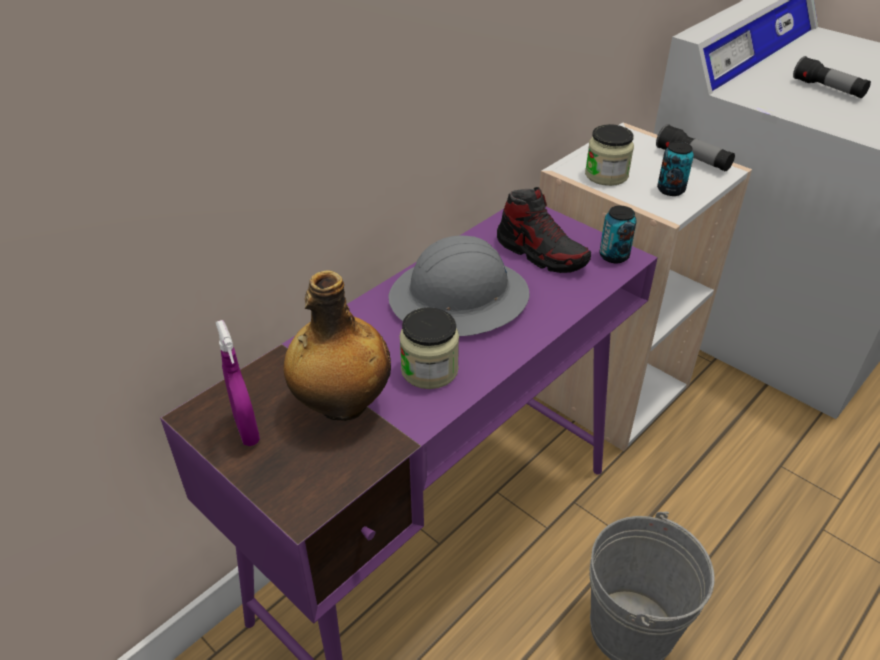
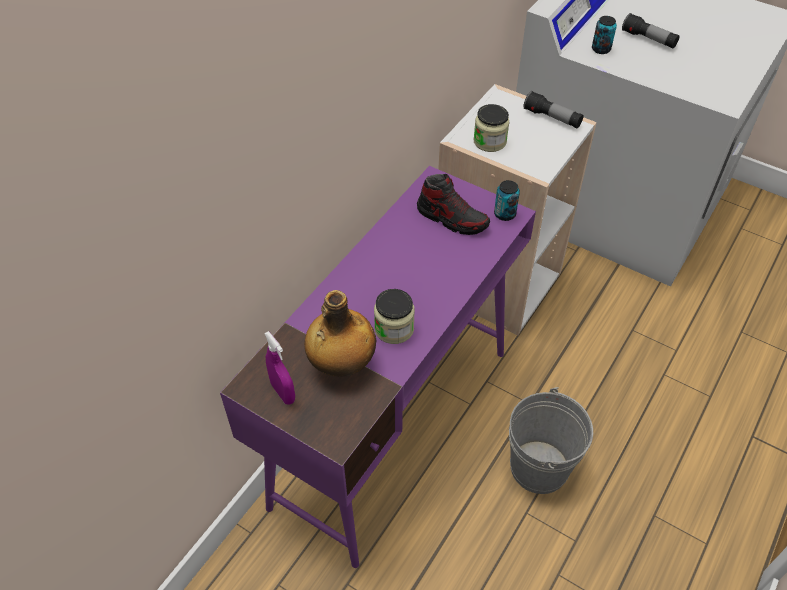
camera: 10 degrees left, 10 degrees up
(459, 299) = (401, 267): grey hard hat -> none
(670, 190) = (539, 150): can -> can (601, 49)

